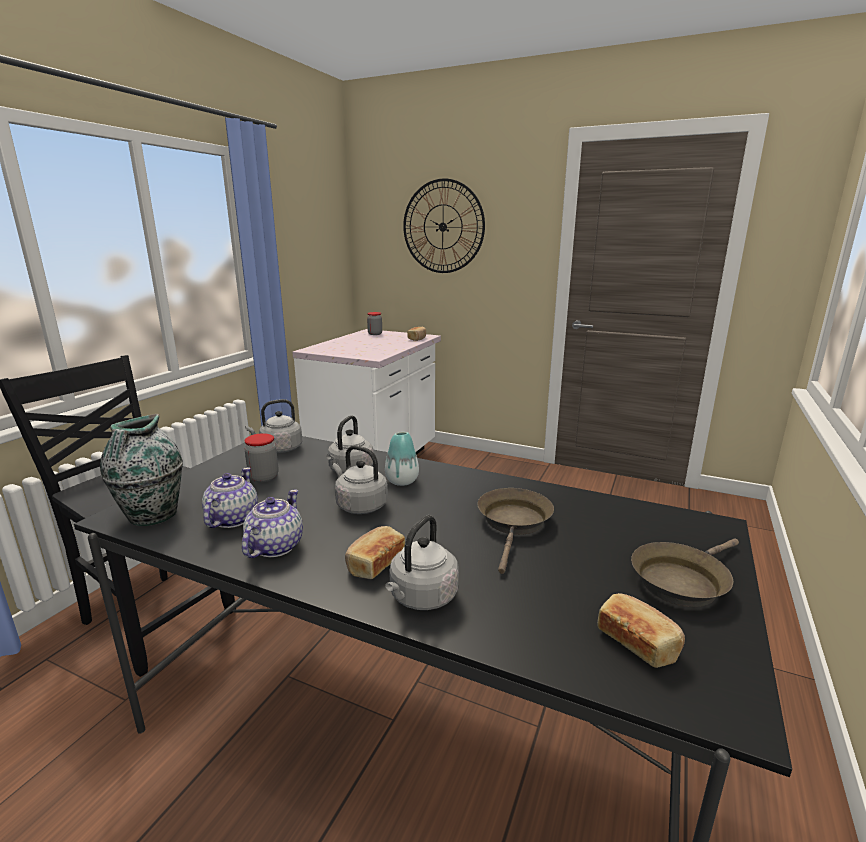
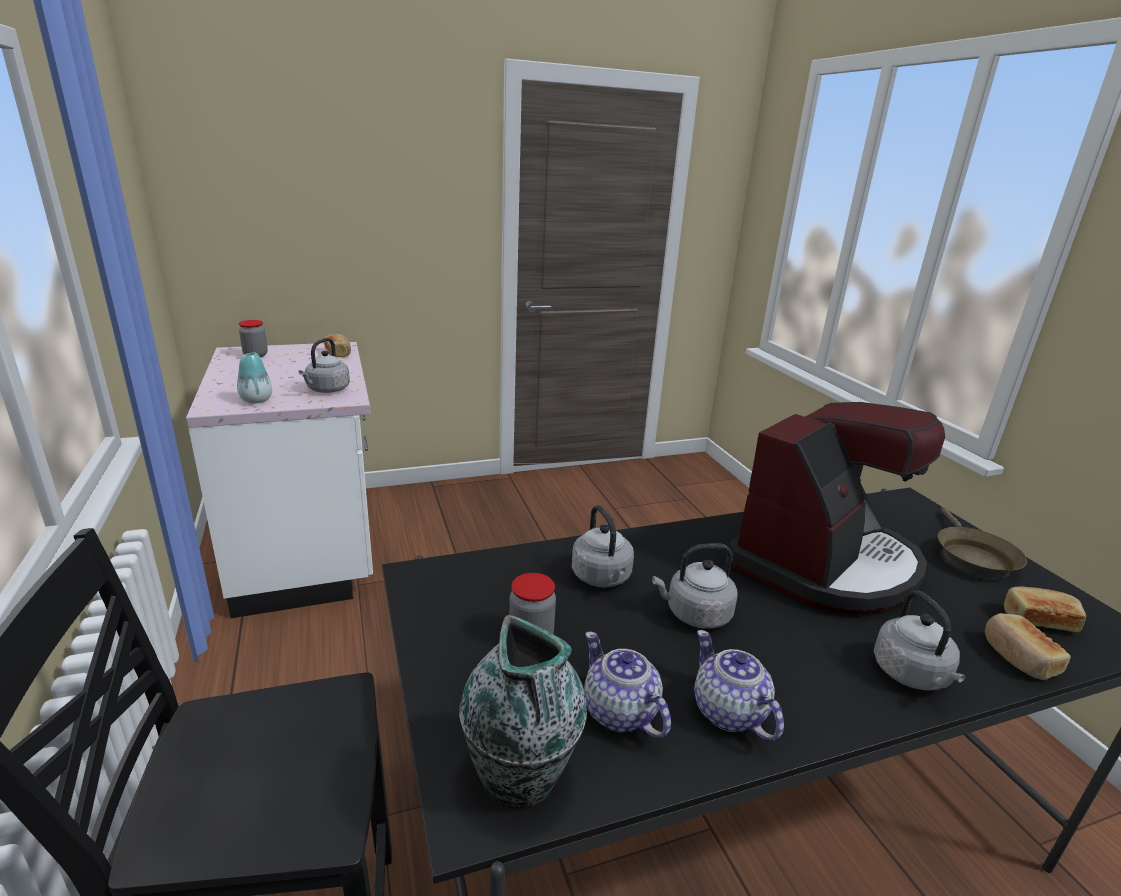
camera: 45 degrees left, 5 degrees up
(279, 449) = (460, 587): grey kettle -> grey kettle (327, 390)
(375, 563) = (828, 668): bread -> bread (1018, 657)
(402, 481) = (670, 564): vase -> vase (256, 400)
(443, 227) = (331, 180): wall clock -> none
(514, 523) = (825, 563): brown frying pan -> coffee machine

